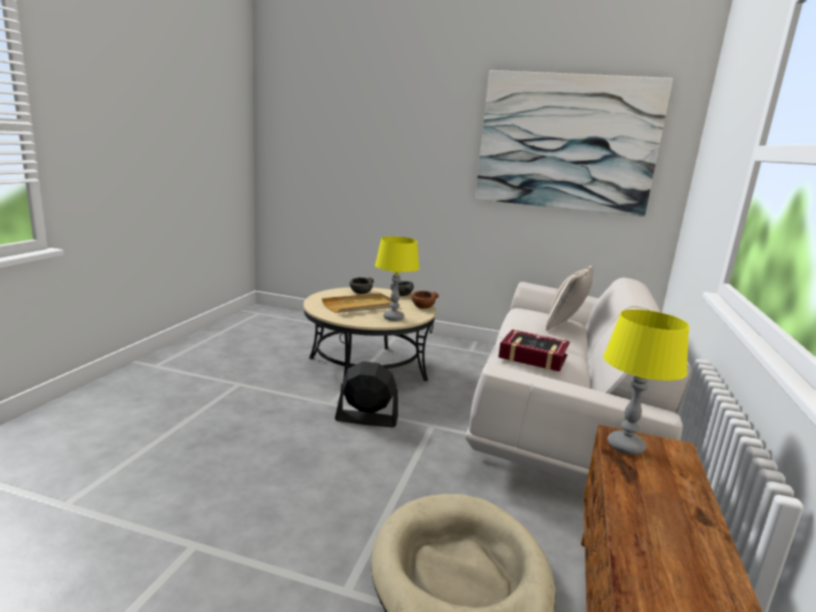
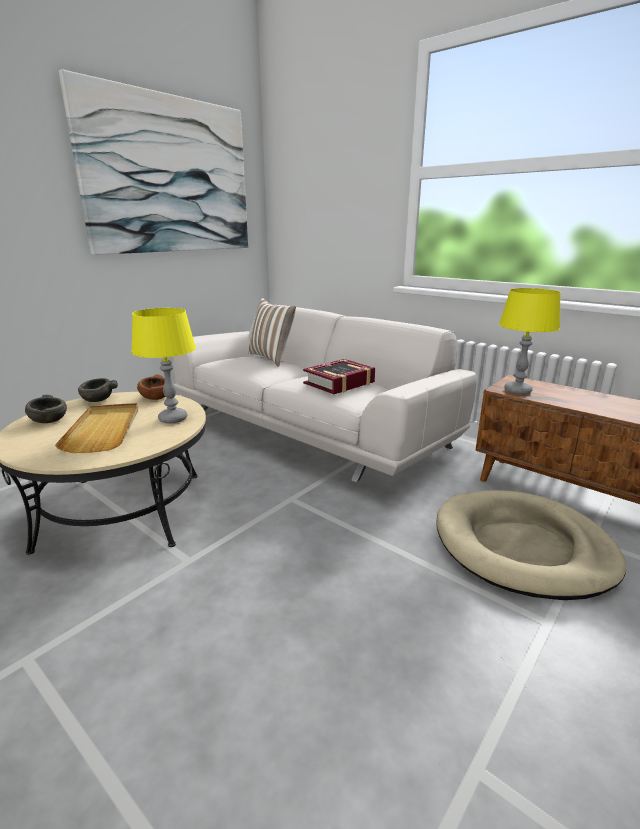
camera: 65 degrees left, 5 degrees up
(366, 419) = (248, 539): black fan -> none

